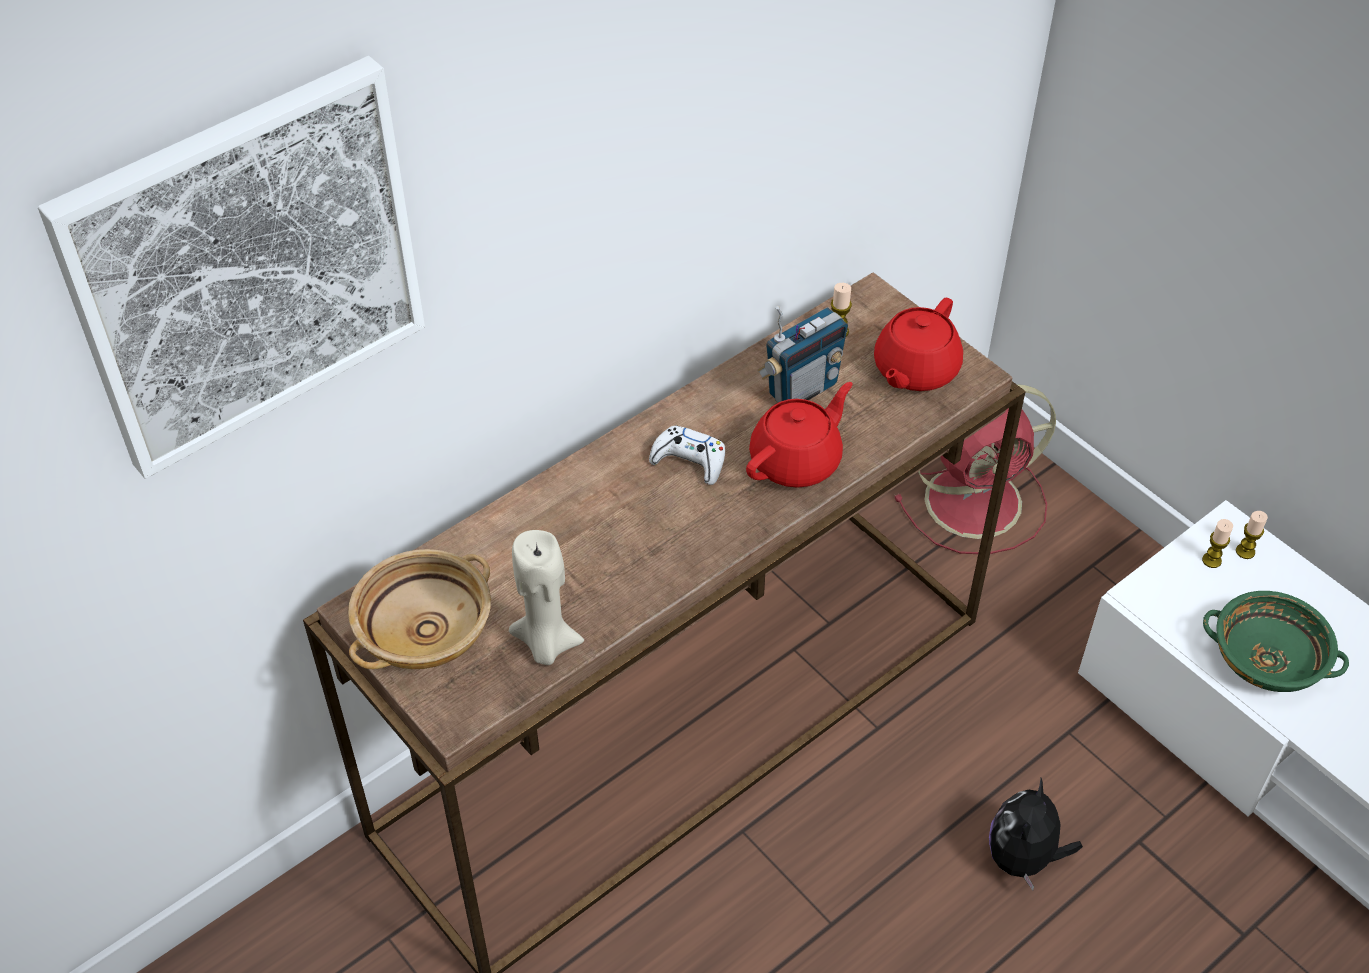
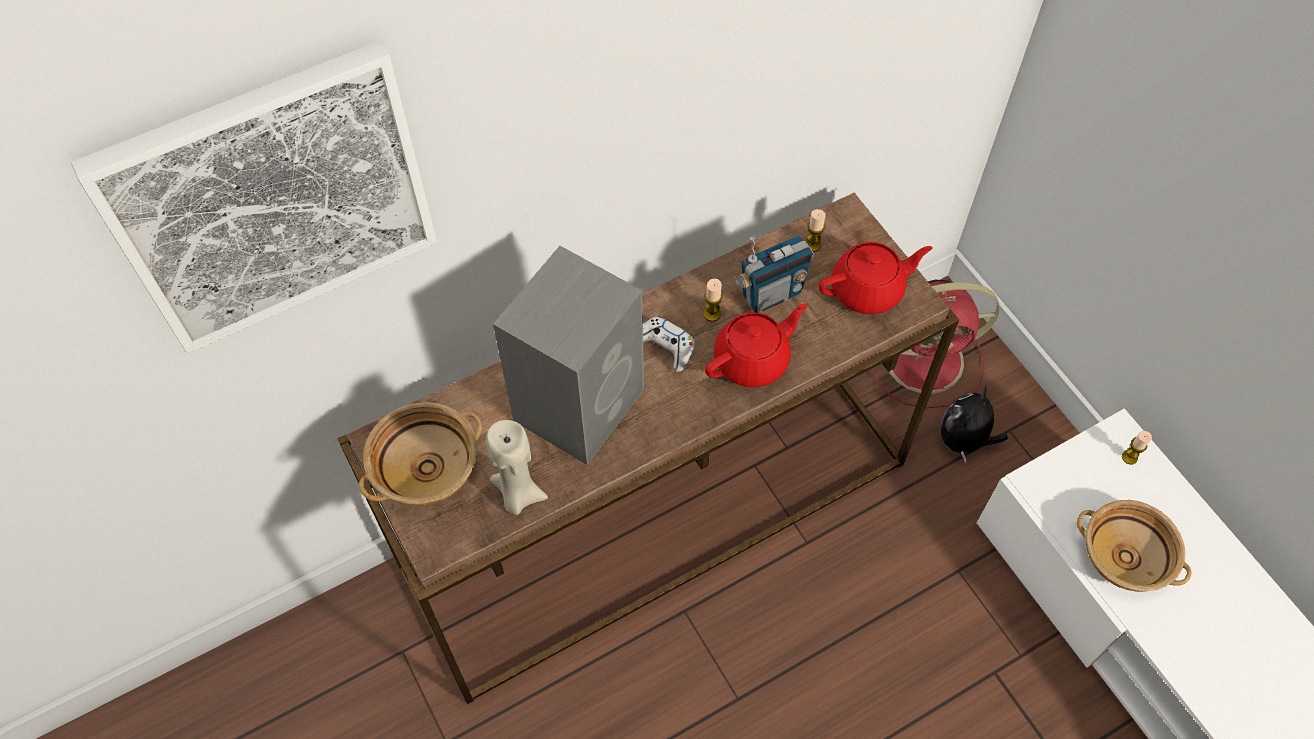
camera: 10 degrees right, 10 degrees up
(600, 533) = (580, 402): none -> grey speaker
(914, 370) = (868, 290): red teapot -> red teapot turned 150 degrees counterclockwise
(1023, 858) = (899, 670): plush toy -> plush toy (964, 440)
(1211, 560) = (1099, 461): candle -> candle (712, 314)
(1268, 659) = (1126, 556): green bowl -> beige bowl

